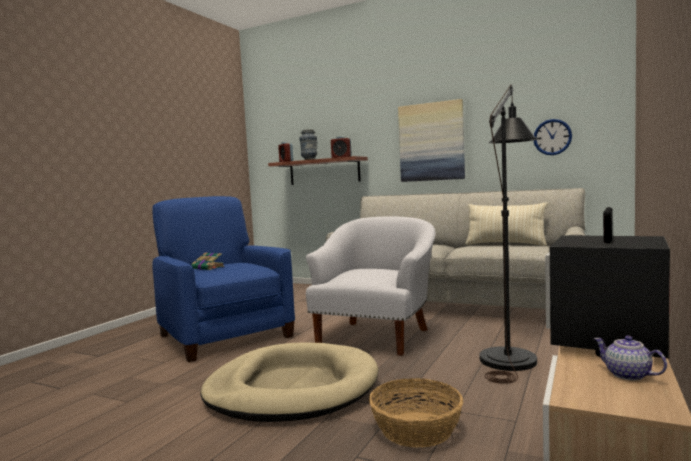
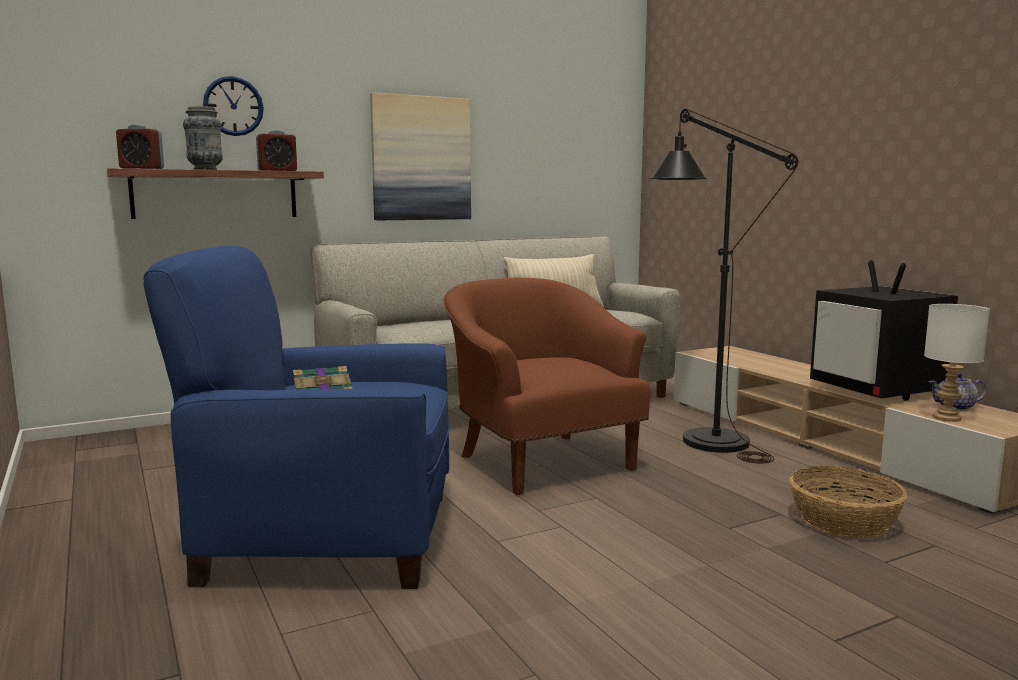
camera: 55 degrees left, 5 degrees up
(292, 389) = (657, 546): beige dog bed -> none
(376, 336) = (542, 461): white armchair -> brown armchair
(552, 137) = (570, 169): wall clock -> wall clock (233, 106)
(571, 377) = (948, 418): none -> white table lamp

